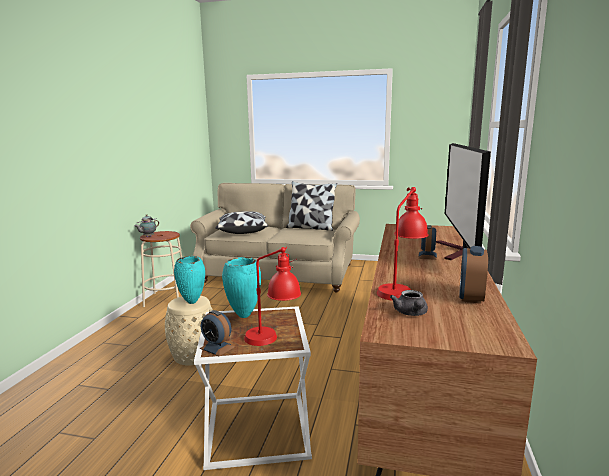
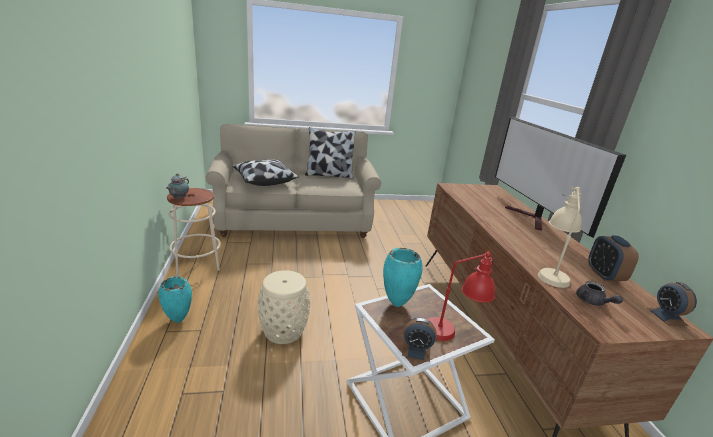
camera: 25 degrees left, 10 degrees up
(192, 302) = (290, 281): turquoise vase -> turquoise vase (179, 320)
(401, 289) = (551, 272): red table lamp -> beige table lamp
(427, 256) = (518, 226): alarm clock -> alarm clock (666, 316)

